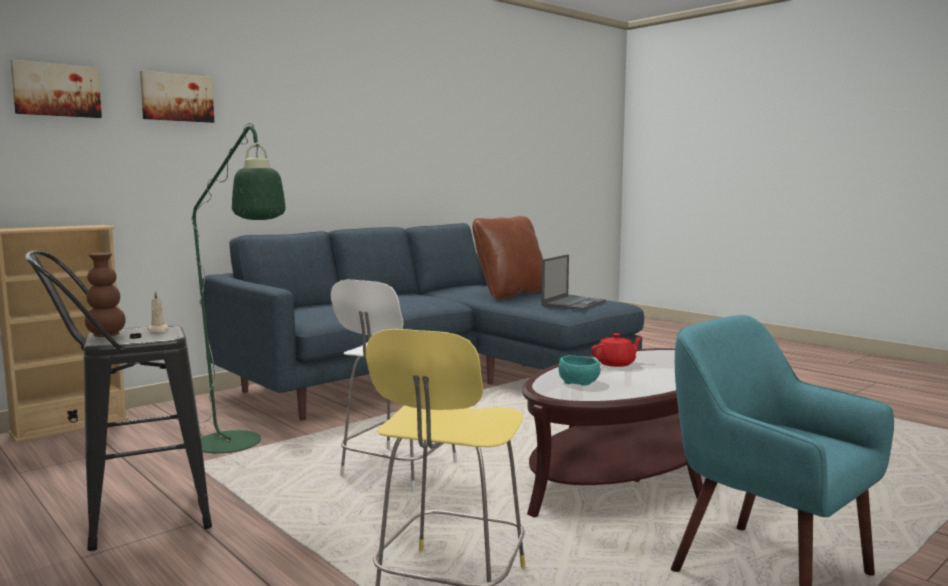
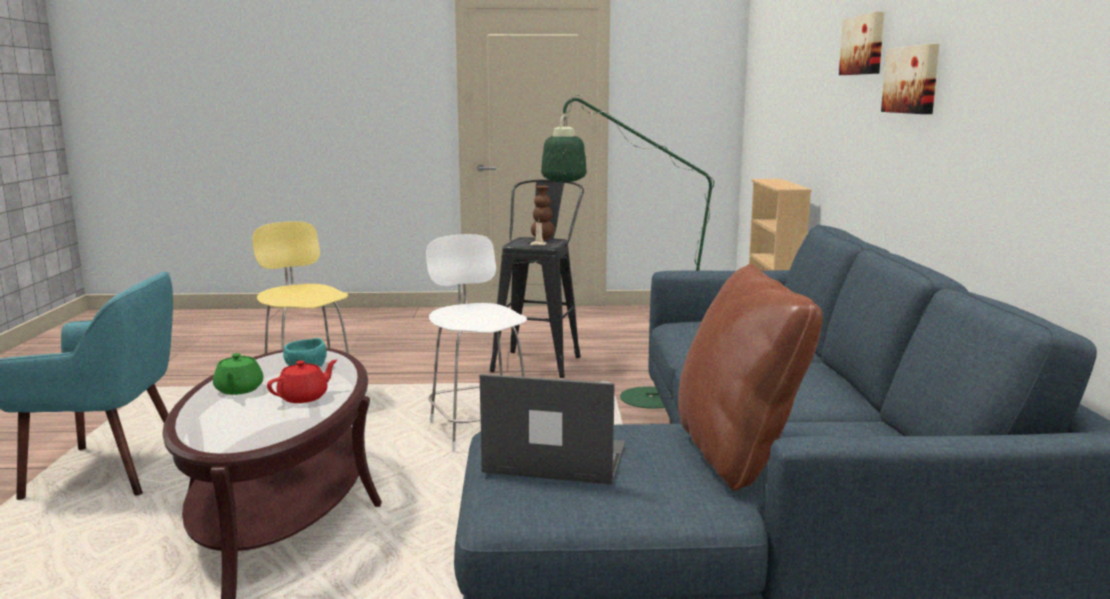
camera: 130 degrees right, 5 degrees up
(56, 90) = (819, 52): picture -> picture (913, 80)
(574, 303) = (553, 458): laptop -> laptop turned 120 degrees clockwise
(616, 363) = (304, 397): red teapot -> red teapot turned 150 degrees counterclockwise
(654, 379) = (238, 390): none -> green teapot

